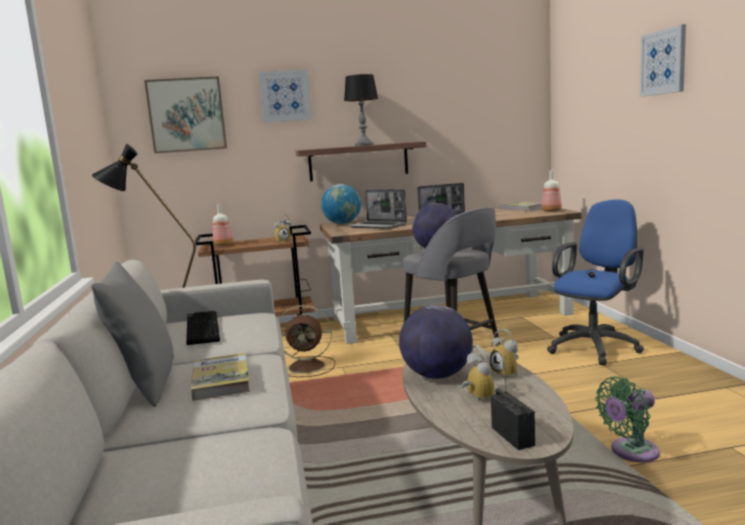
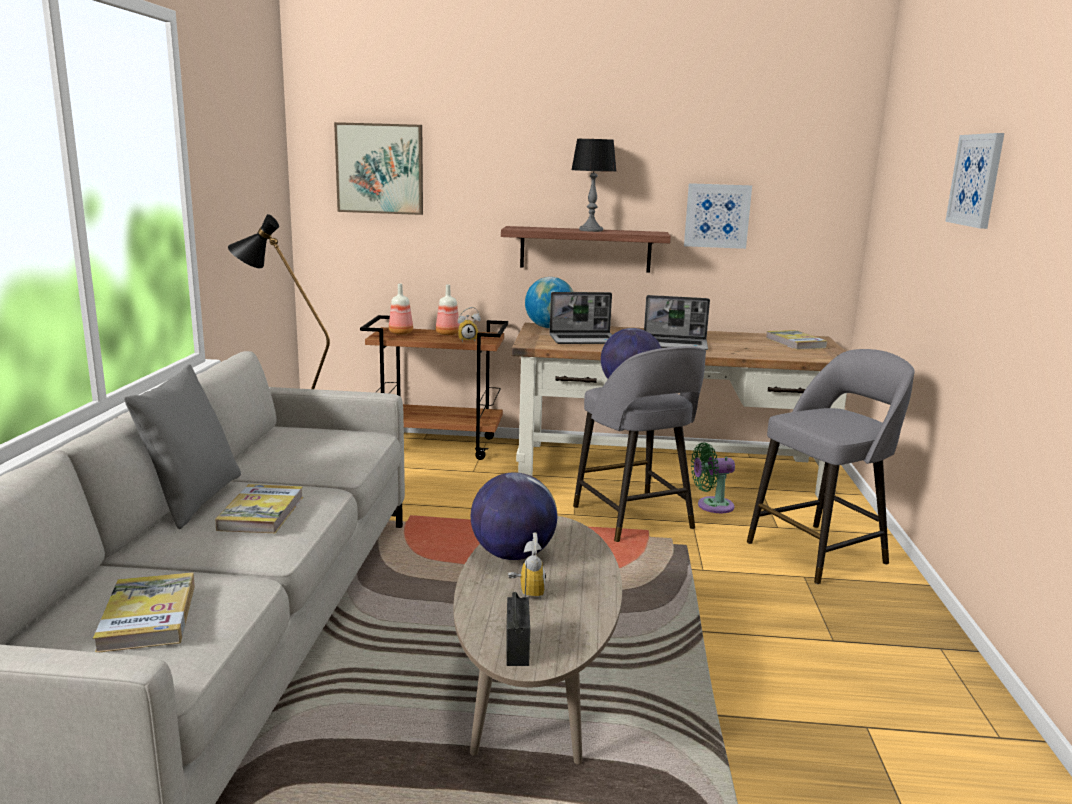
camera: 15 degrees right, 5 degrees up
(197, 478) = (148, 616): none -> book
(201, 329) = (299, 443): keyboard -> none
(285, 96) = (500, 156): picture -> picture (717, 216)
(308, 367) = (455, 501): brown fan -> none
(378, 226) = (584, 340): laptop -> laptop turned 60 degrees counterclockwise
(508, 373) = (592, 571): alarm clock -> none
(551, 211) = (825, 354): bottle -> bottle (447, 334)
(596, 346) = (820, 552): blue office chair -> grey stool
(631, 452) = (735, 699): green fan -> green fan (711, 506)

